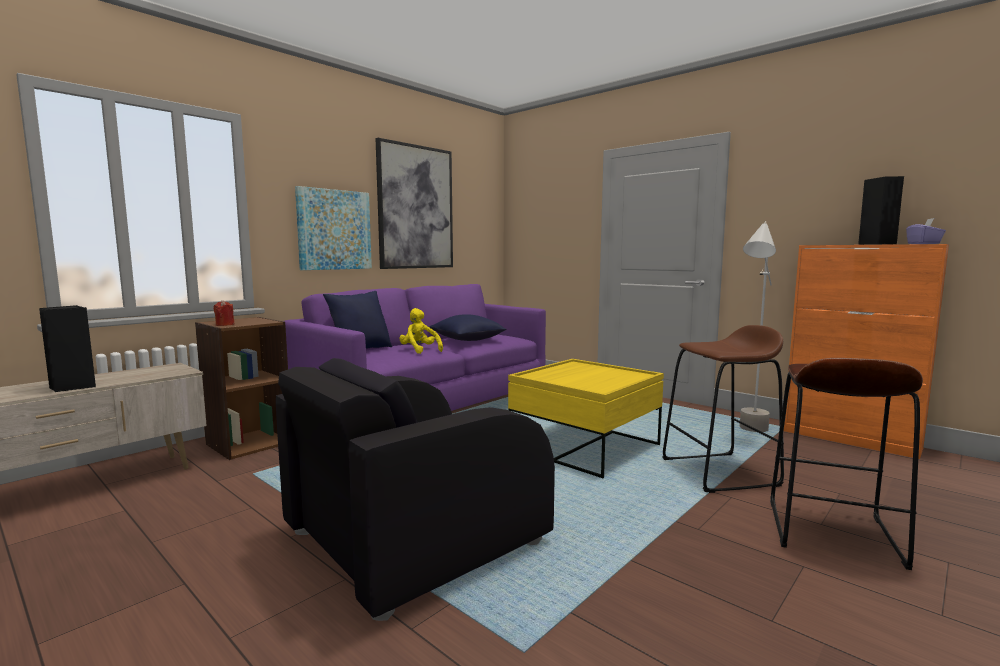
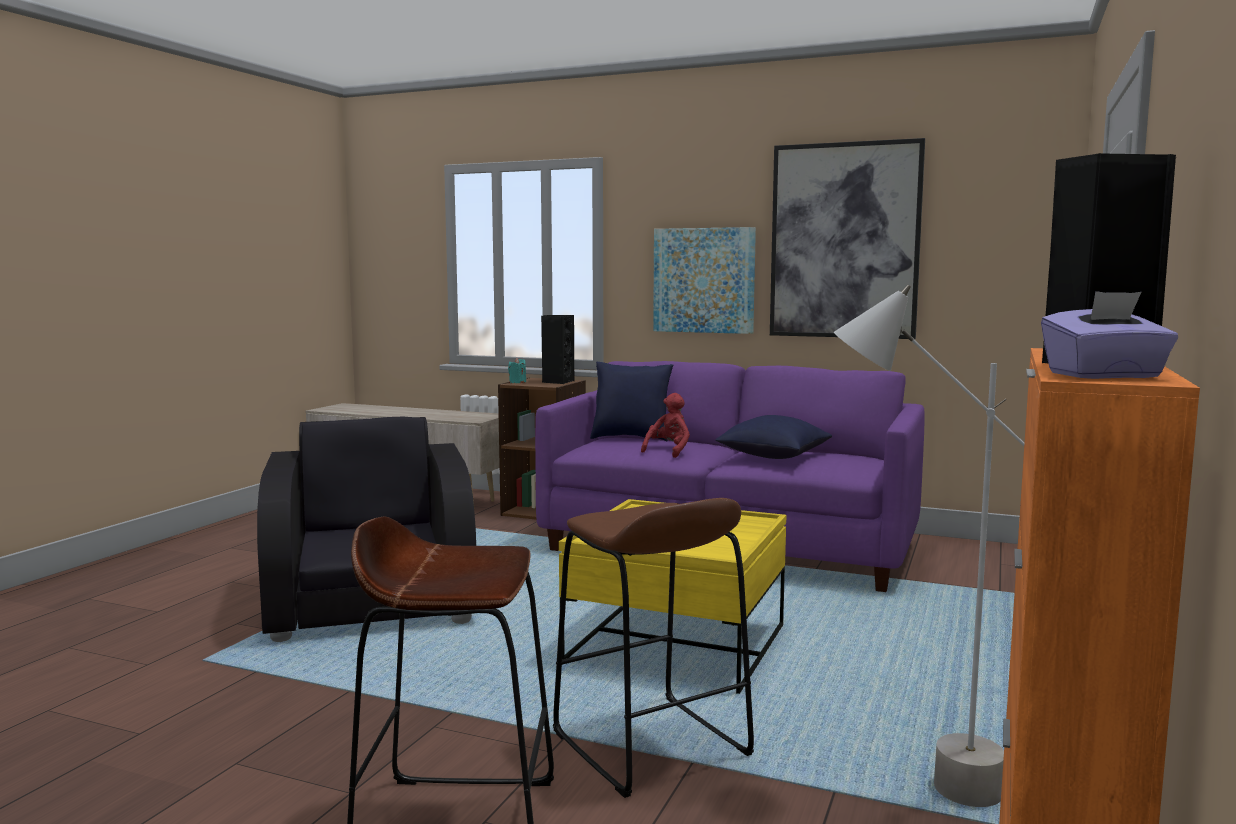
camera: 70 degrees right, 0 degrees up
(72, 387) = (409, 414): black speaker -> black speaker (557, 382)
(225, 324) = (517, 382): red candle -> turquoise candle
(413, 537) = (372, 600): black armchair -> black armchair turned 45 degrees clockwise
(419, 350) = (668, 451): yellow plush toy -> red plush toy

